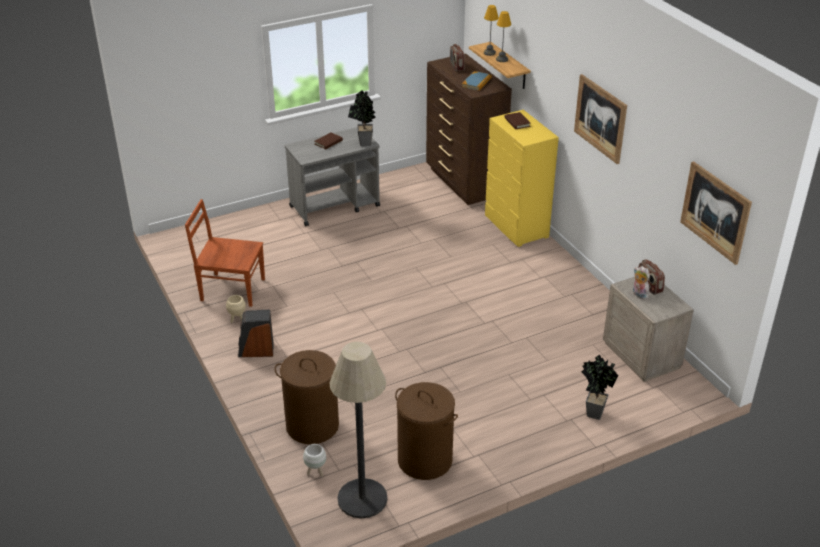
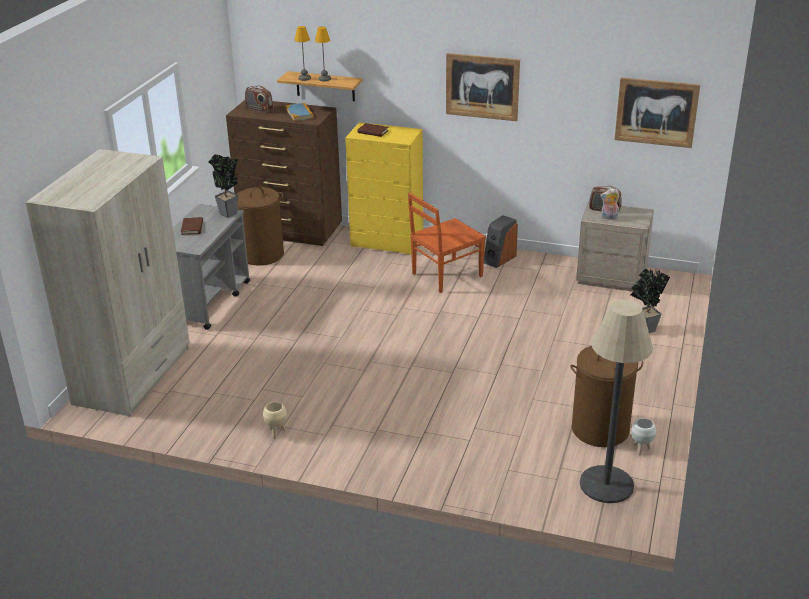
camera: 45 degrees left, 5 degrees down
(223, 233) = (134, 375): none -> beige wardrobe
(231, 289) = (226, 414): brown chair -> brown chair (445, 275)
(256, 350) = (336, 443): speaker -> speaker (499, 259)
(312, 426) = (482, 465): brown laundry basket -> brown laundry basket (262, 255)
(316, 472) = (543, 492): white planter -> white planter (641, 449)

